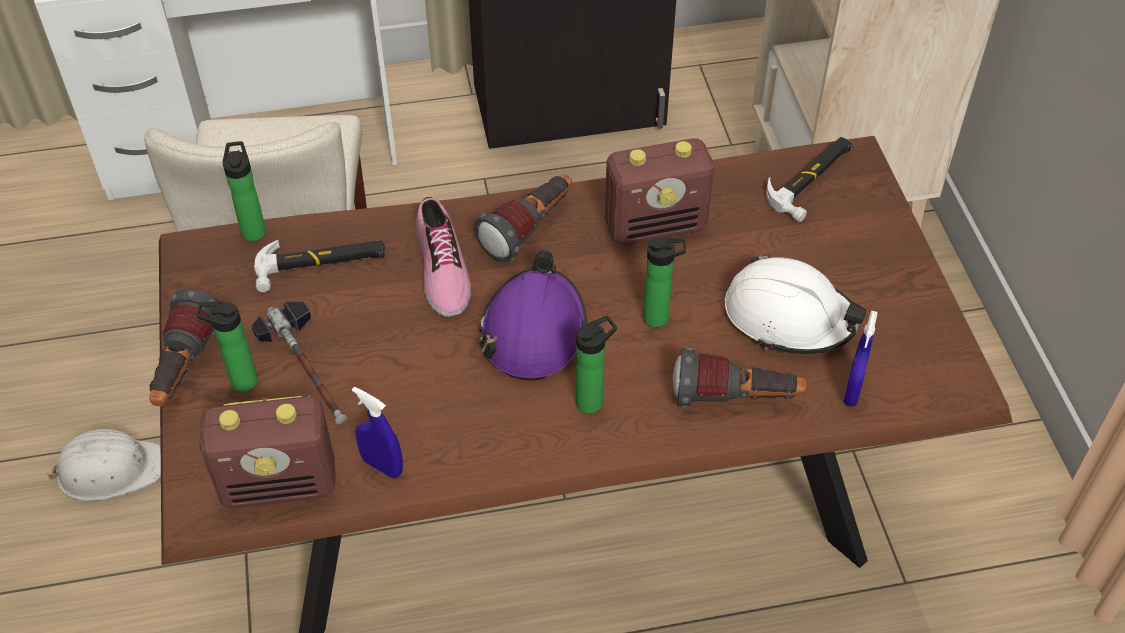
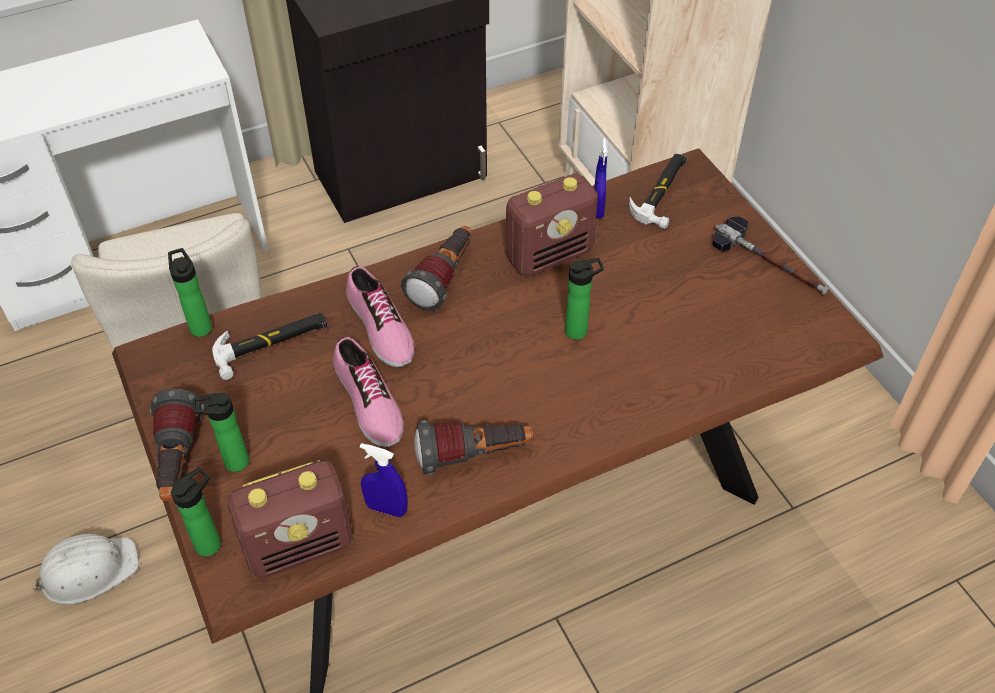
camera: 15 degrees left, 0 degrees up
(309, 368) = (291, 437): hammer -> hammer (769, 262)
(400, 347) = (367, 402): none -> shoe
(534, 331) = (478, 364): purple hard hat -> none
(593, 401) = (548, 412): bottle -> bottle (211, 542)
(736, 399) = (665, 385): flashlight -> flashlight (474, 456)
(789, 317) = (684, 309): white hard hat -> none
(852, 391) = (755, 358): blue spray bottle -> blue spray bottle (598, 209)

